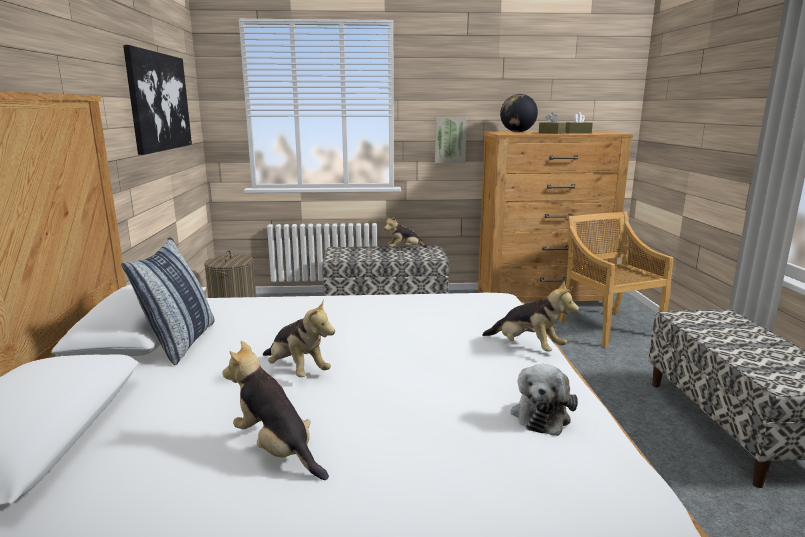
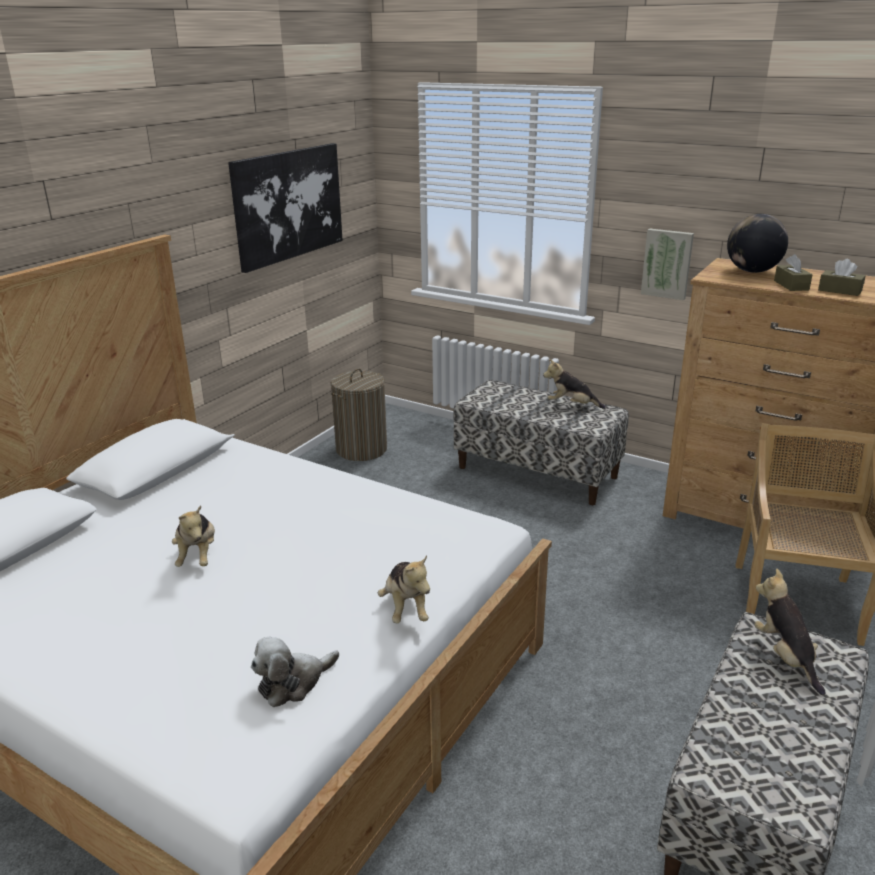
camera: 35 degrees right, 10 degrees up
(180, 342) = (163, 493): pillow -> none
(276, 450) = (96, 624): plush toy -> plush toy (785, 656)

